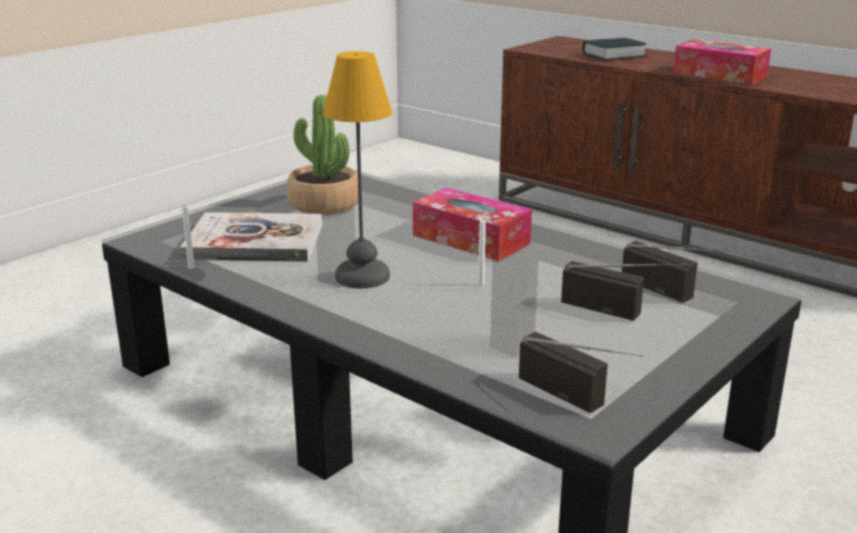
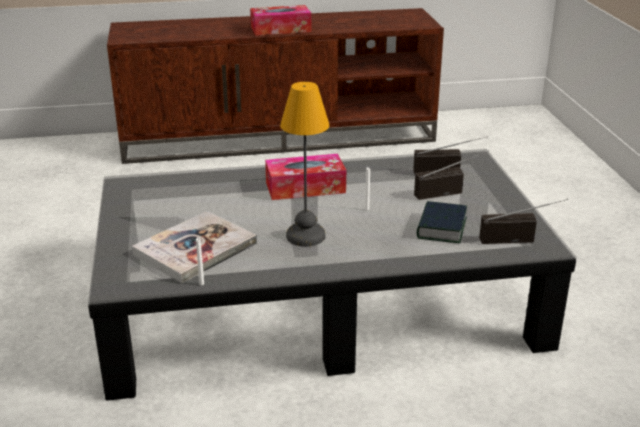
camera: 50 degrees left, 5 degrees up
(324, 204) = (174, 206): potted plant -> none
(613, 55) = (189, 30): book -> book (441, 228)

